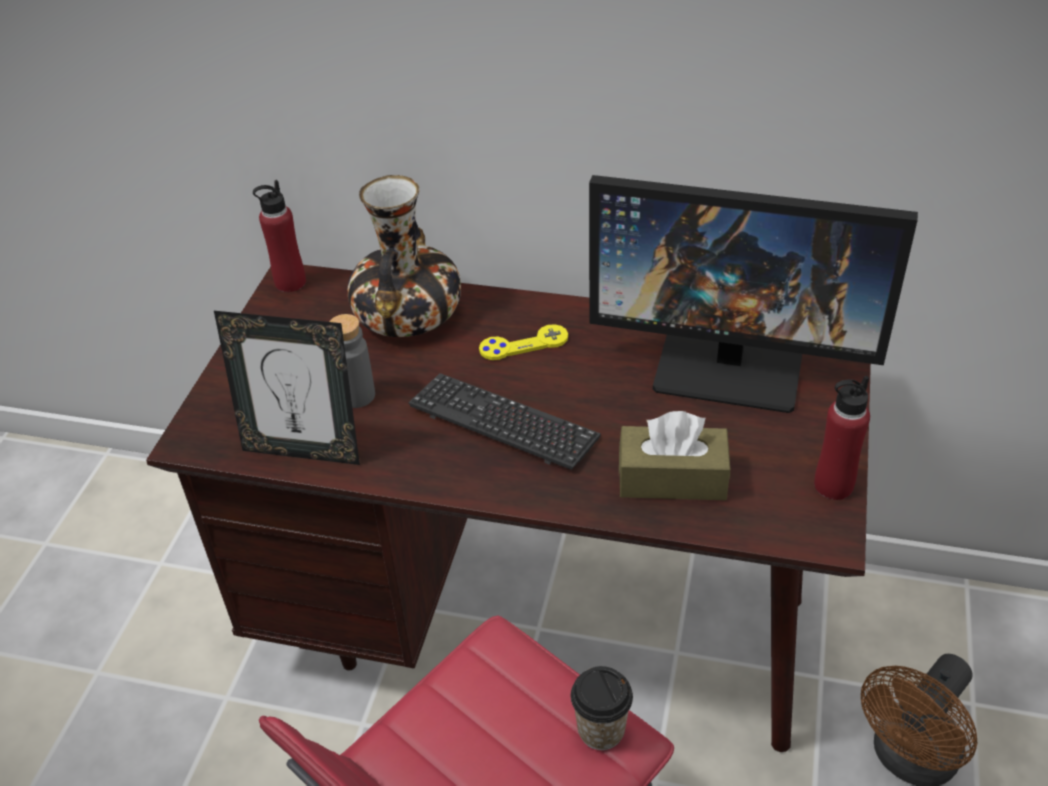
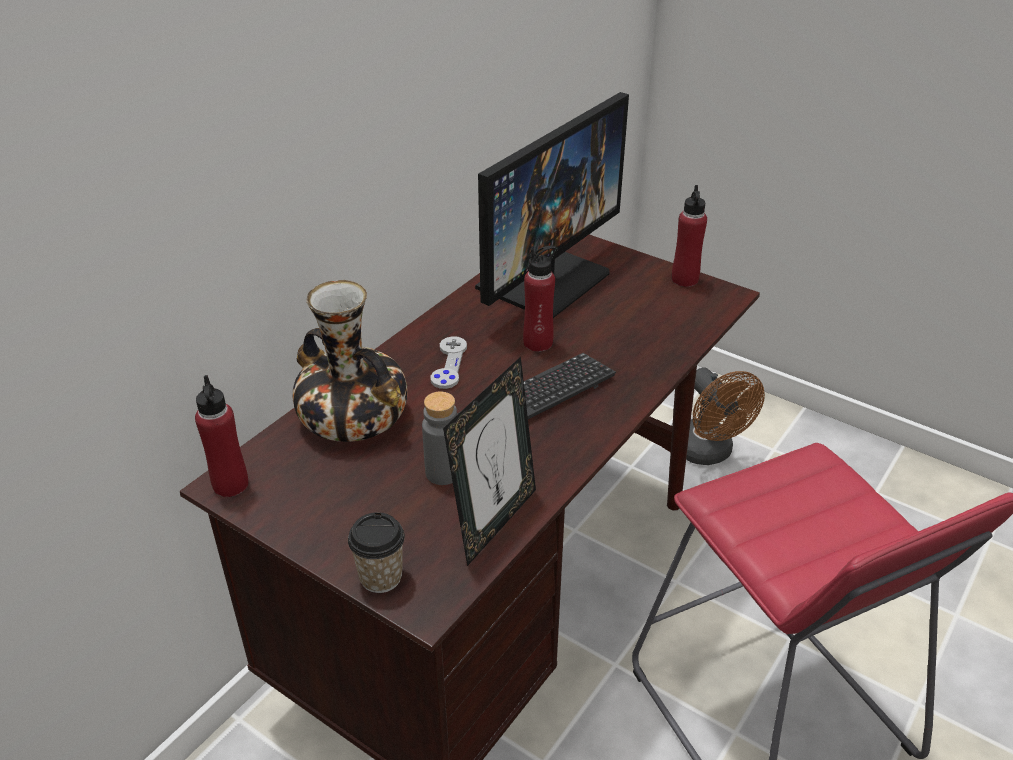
camera: 70 degrees left, 5 degrees down
(523, 344) = (449, 364): yellow game controller -> grey game controller
(601, 730) = (807, 464): cup -> cup (381, 577)
(602, 395) = (538, 343): none -> red bottle
(672, 478) = (644, 337): brown tissue box -> none

